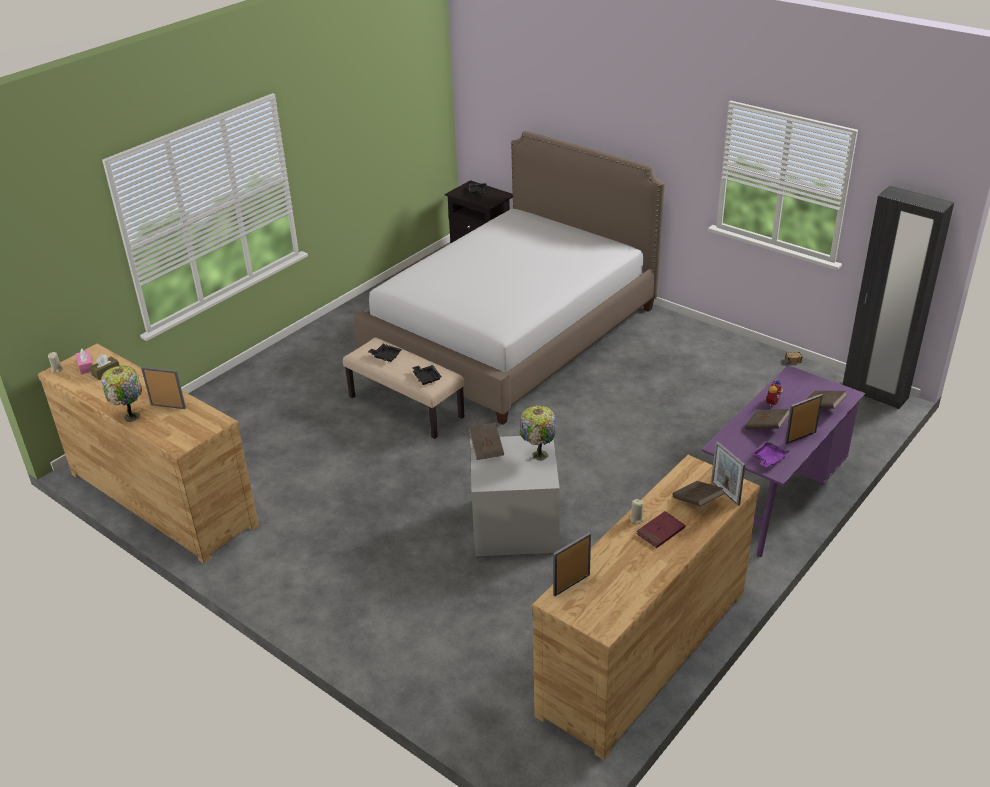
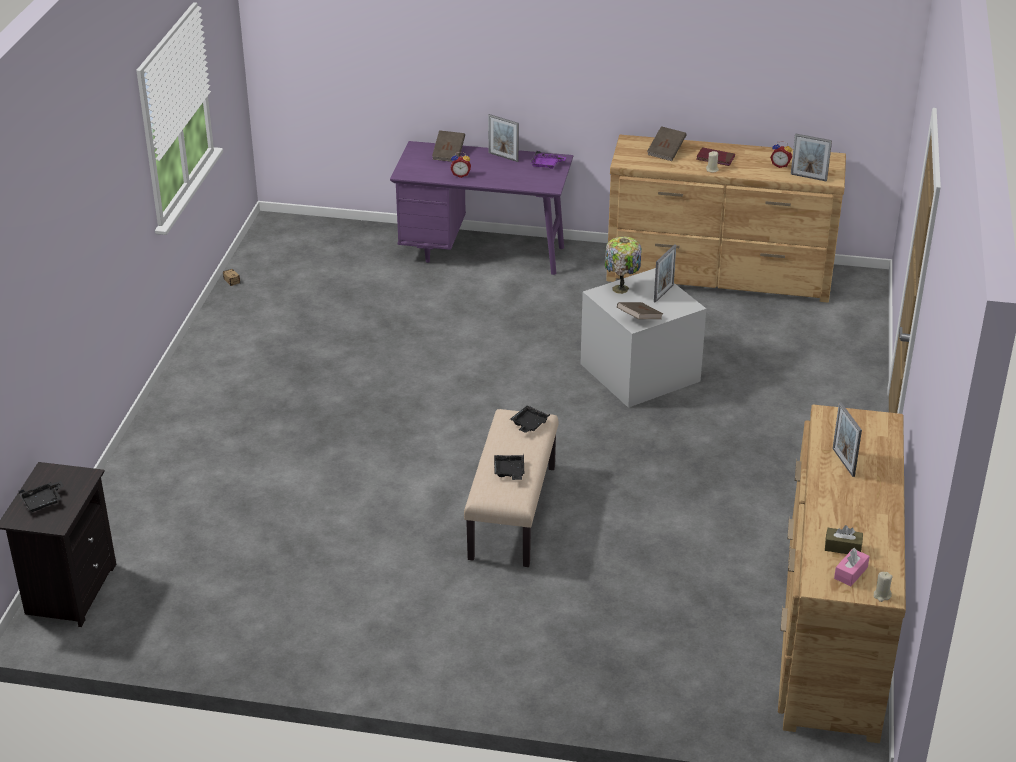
camera: 120 degrees left, 0 degrees up
(130, 416) = (886, 480): table lamp -> none
(512, 333) = (287, 485): bed -> none
(613, 575) = (780, 165): none -> alarm clock
(725, 493) = (644, 144): picture frame -> picture frame (663, 293)
(766, 427) = (502, 172): brown book -> none
(874, 393) = (266, 231): black wardrobe -> none

